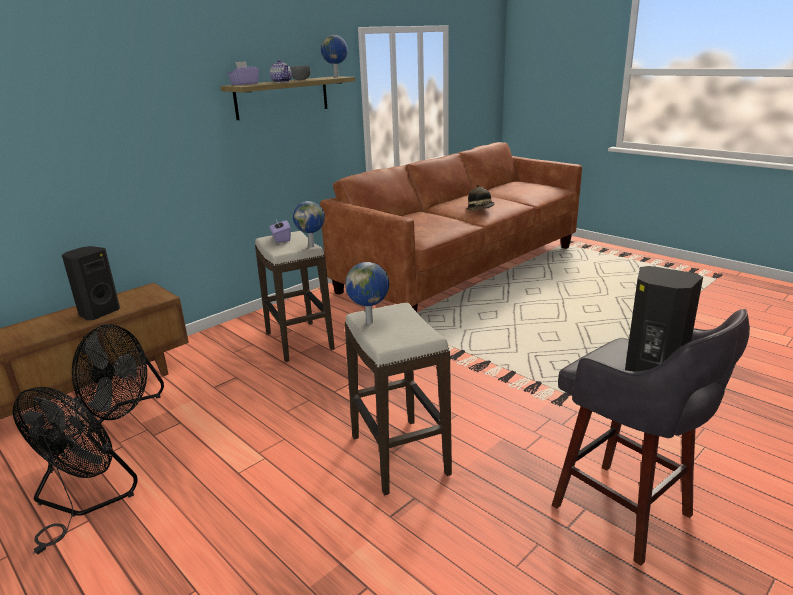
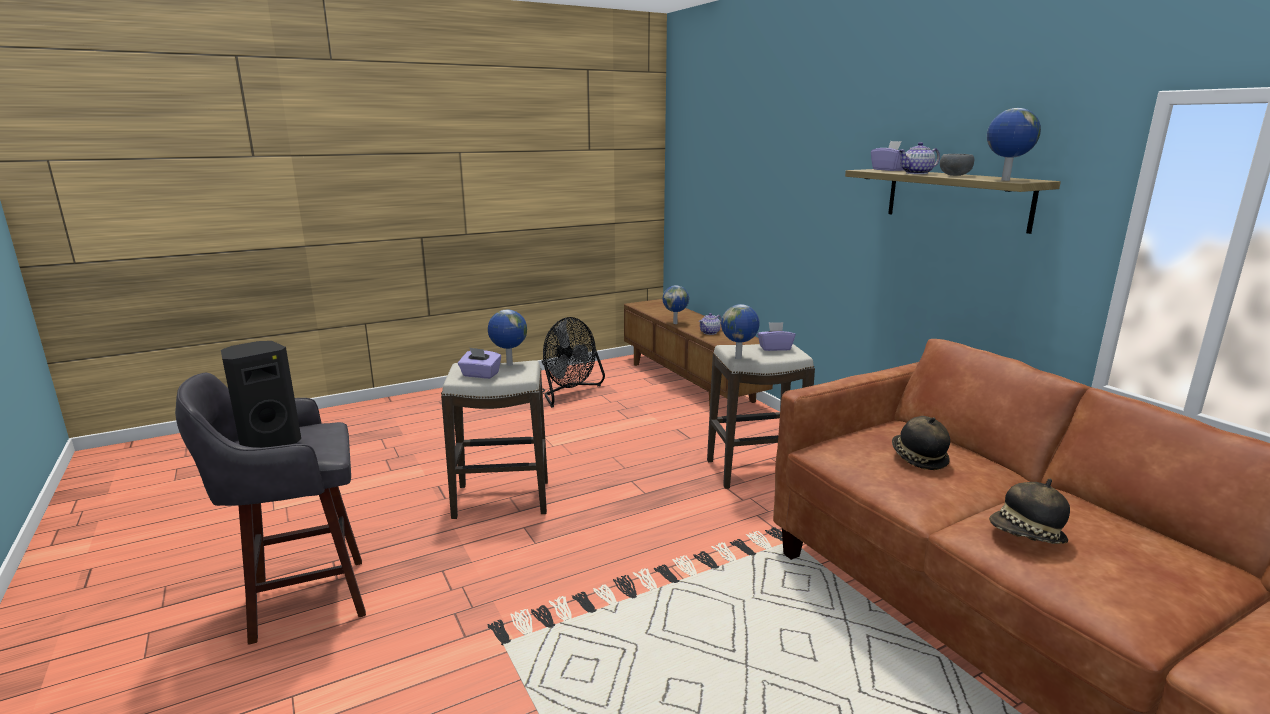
camera: 105 degrees right, 5 degrees down
(43, 336) = (675, 323): none -> globe
(98, 313) = (710, 332): black speaker -> teapot
(114, 423) = (643, 398): black fan -> none
(410, 327) = (480, 375): none -> purple tissue box
(420, 222) = (918, 458): none -> hat

